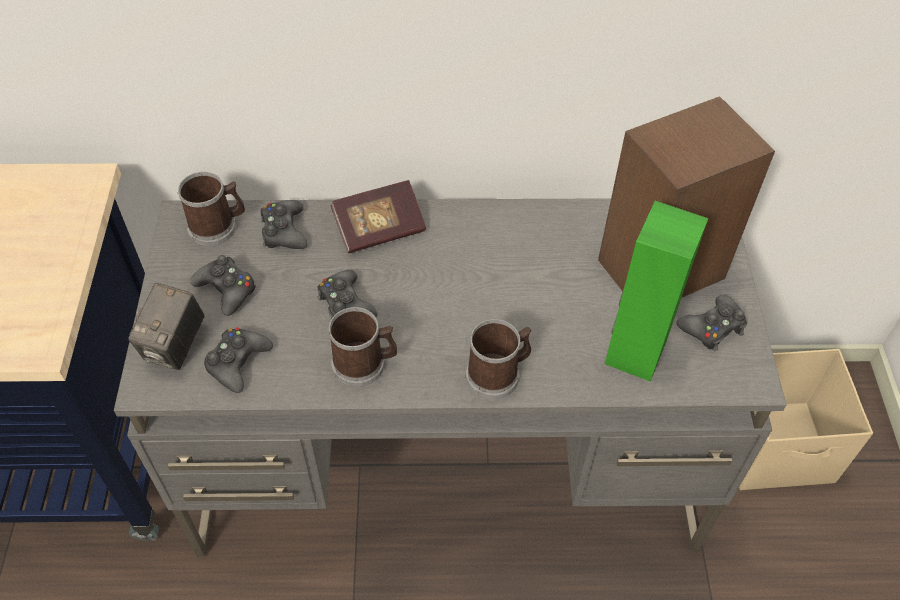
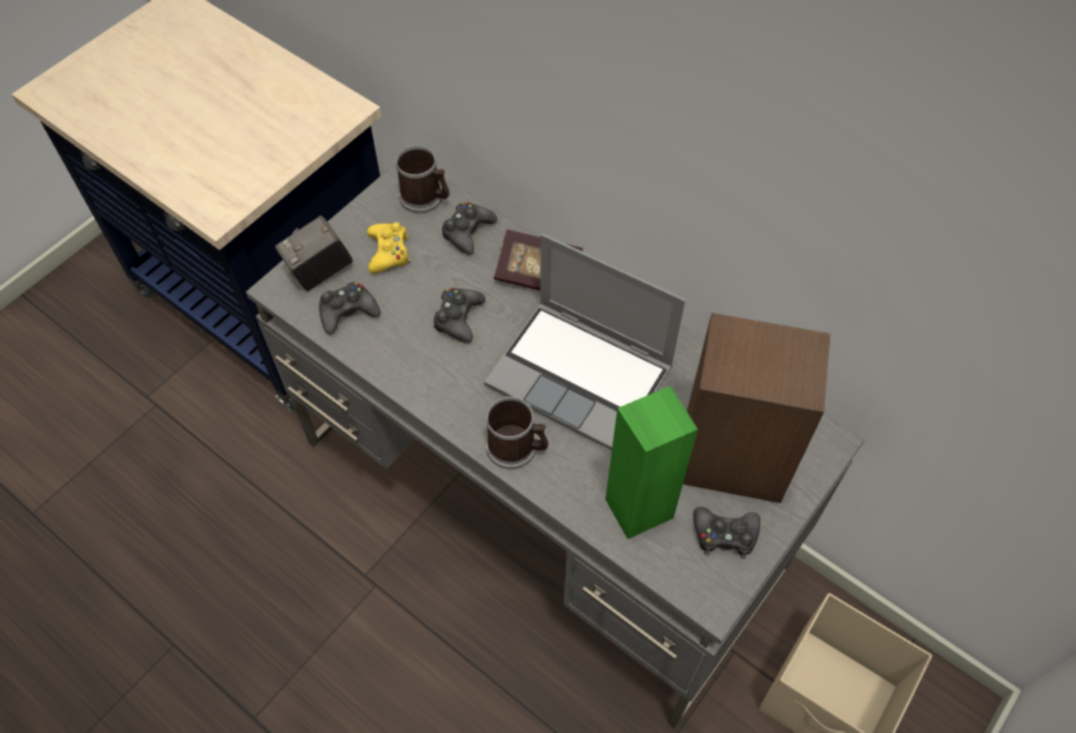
camera: 40 degrees right, 5 degrees up
(227, 290) = (389, 252): black game controller -> yellow game controller
(364, 364) = (430, 372): mug -> none
(494, 284) = (582, 376): none -> laptop

